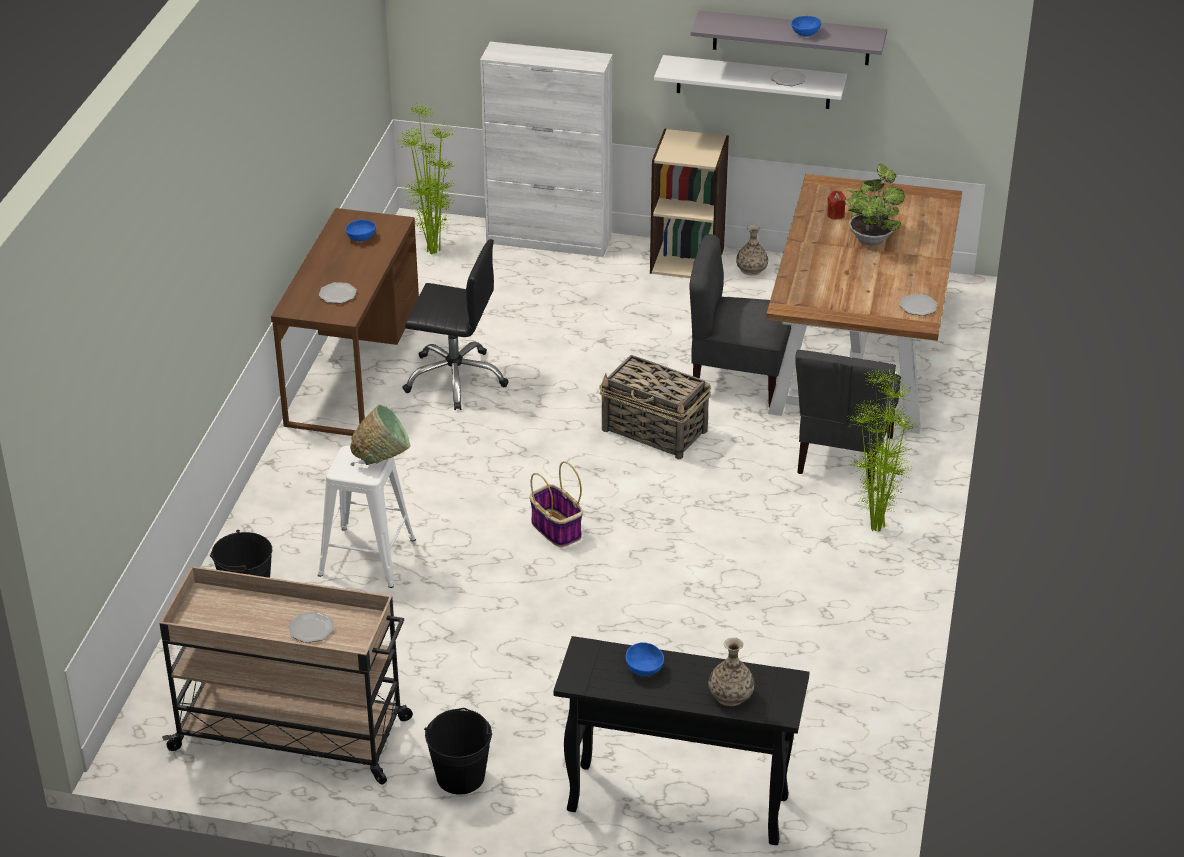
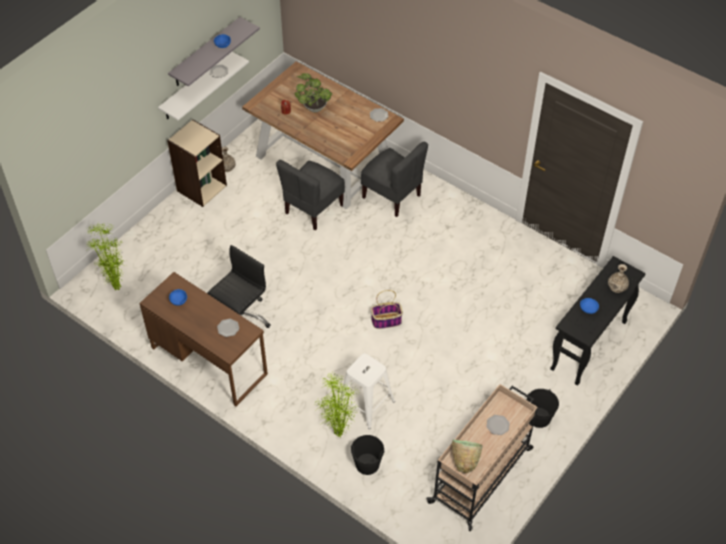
camera: 65 degrees left, 15 degrees up
(383, 458) = (366, 358): green bowl -> green bowl (465, 461)
(549, 240) = (143, 235): white cabinet -> none
(655, 431) = (334, 255): basket -> none
(873, 528) = (448, 208): potted plant -> potted plant (338, 435)

